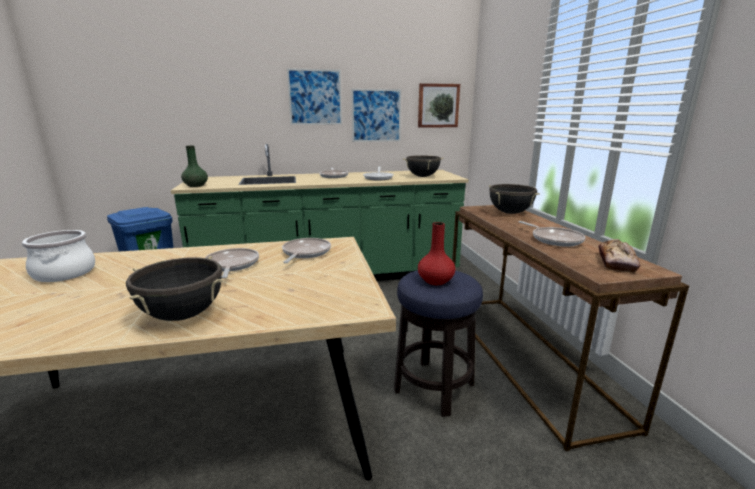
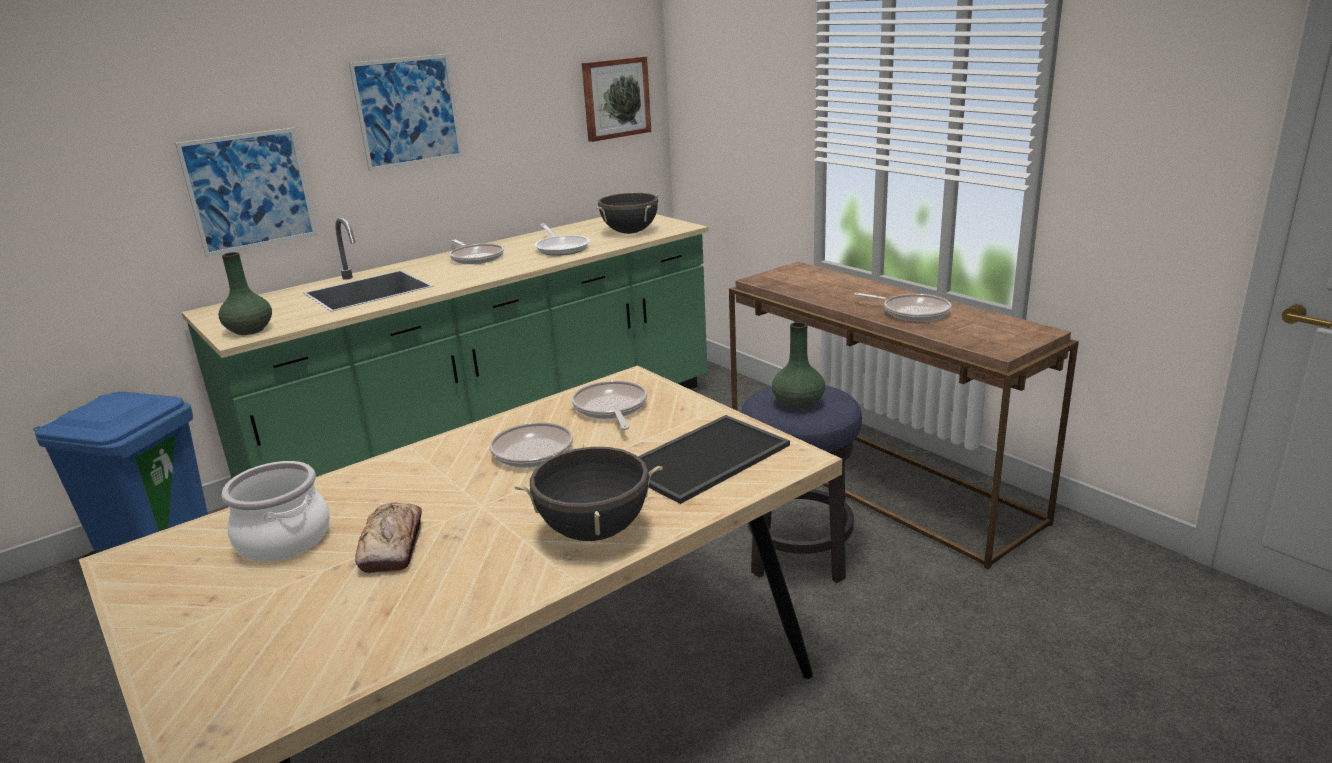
camera: 25 degrees left, 5 degrees up
(311, 291) = (704, 456): none -> tray
(376, 115) = (518, 130): picture -> picture (249, 191)
(435, 281) = (797, 404): red vase -> green vase
(510, 213) = (816, 278): black cooking pot -> none
(616, 262) = (1002, 330): bread -> bread (393, 546)

